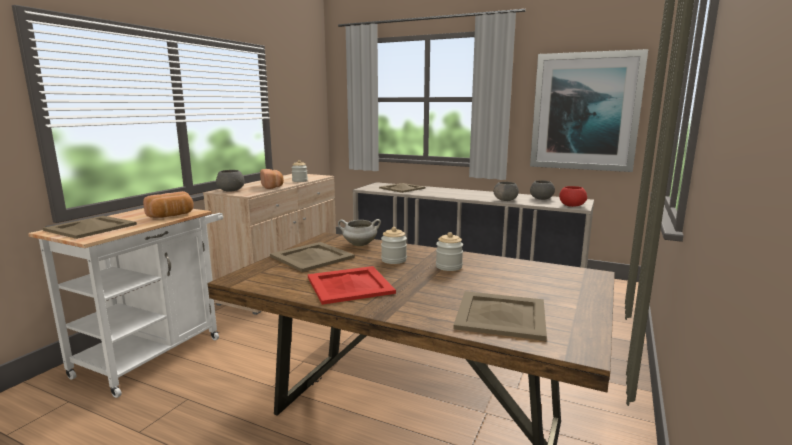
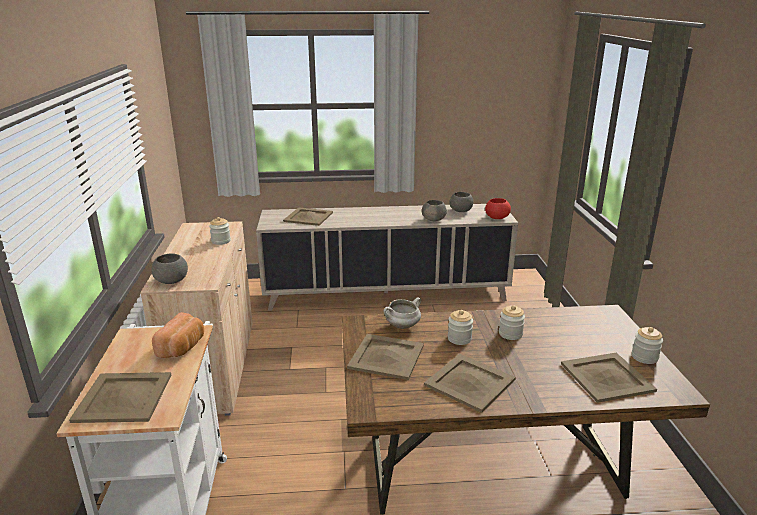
camera: 30 degrees left, 10 degrees up
(272, 186) = (209, 261): bread -> none
(350, 285) = (470, 382): red tray -> beige tray
(579, 312) = (644, 357): none -> jar
(585, 112) = (486, 116): picture -> none

